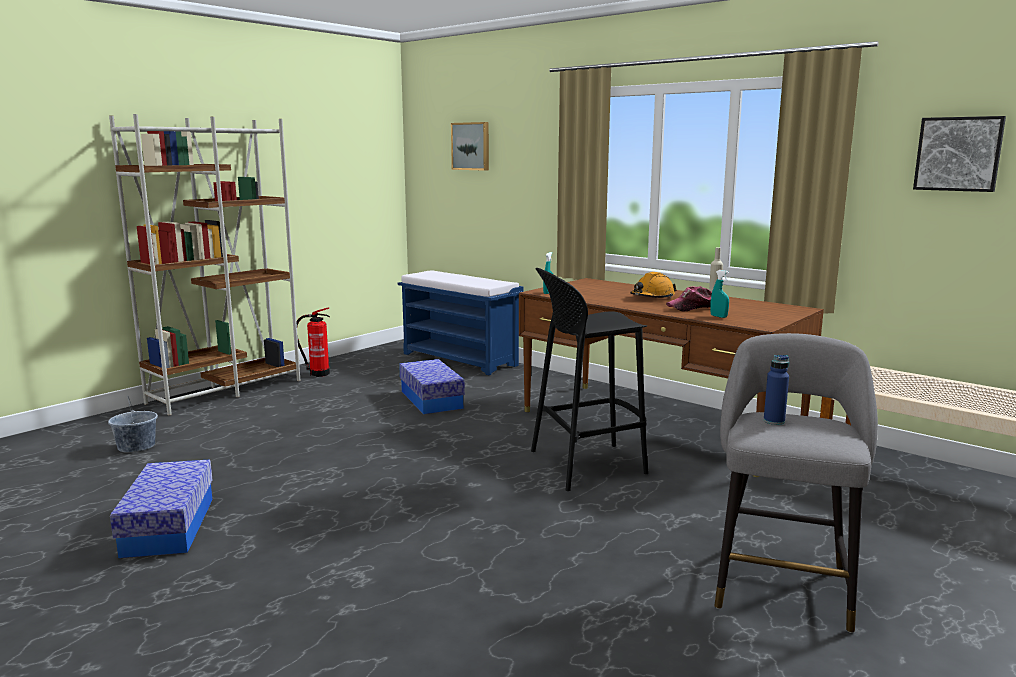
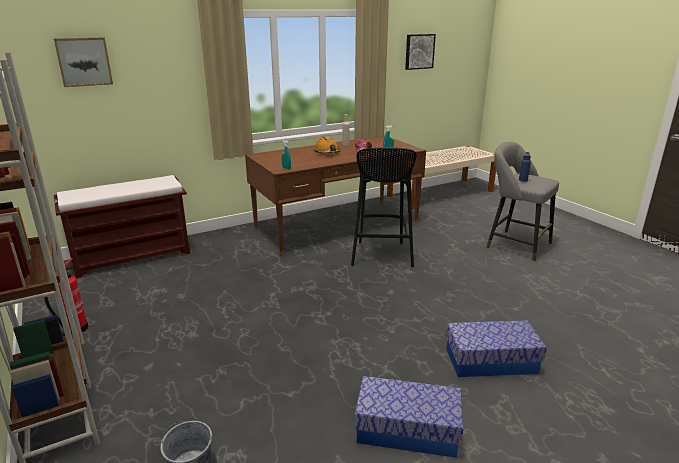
camera: 70 degrees left, 10 degrees up
(431, 399) = (221, 283): storage box -> storage box (490, 361)
(460, 359) = (133, 257): blue bench -> brown bench

